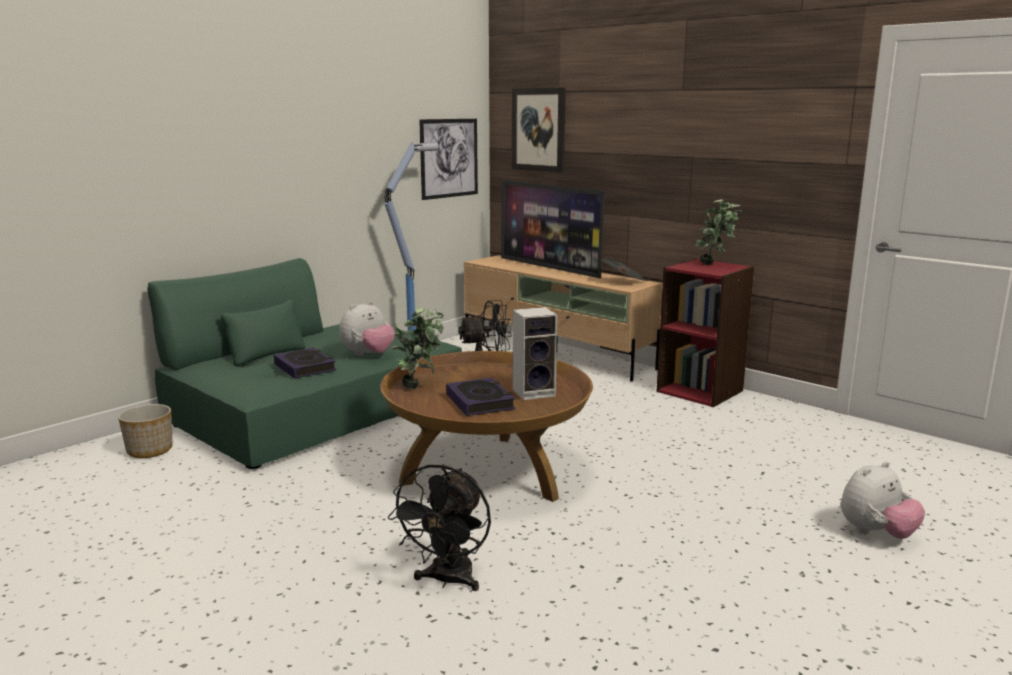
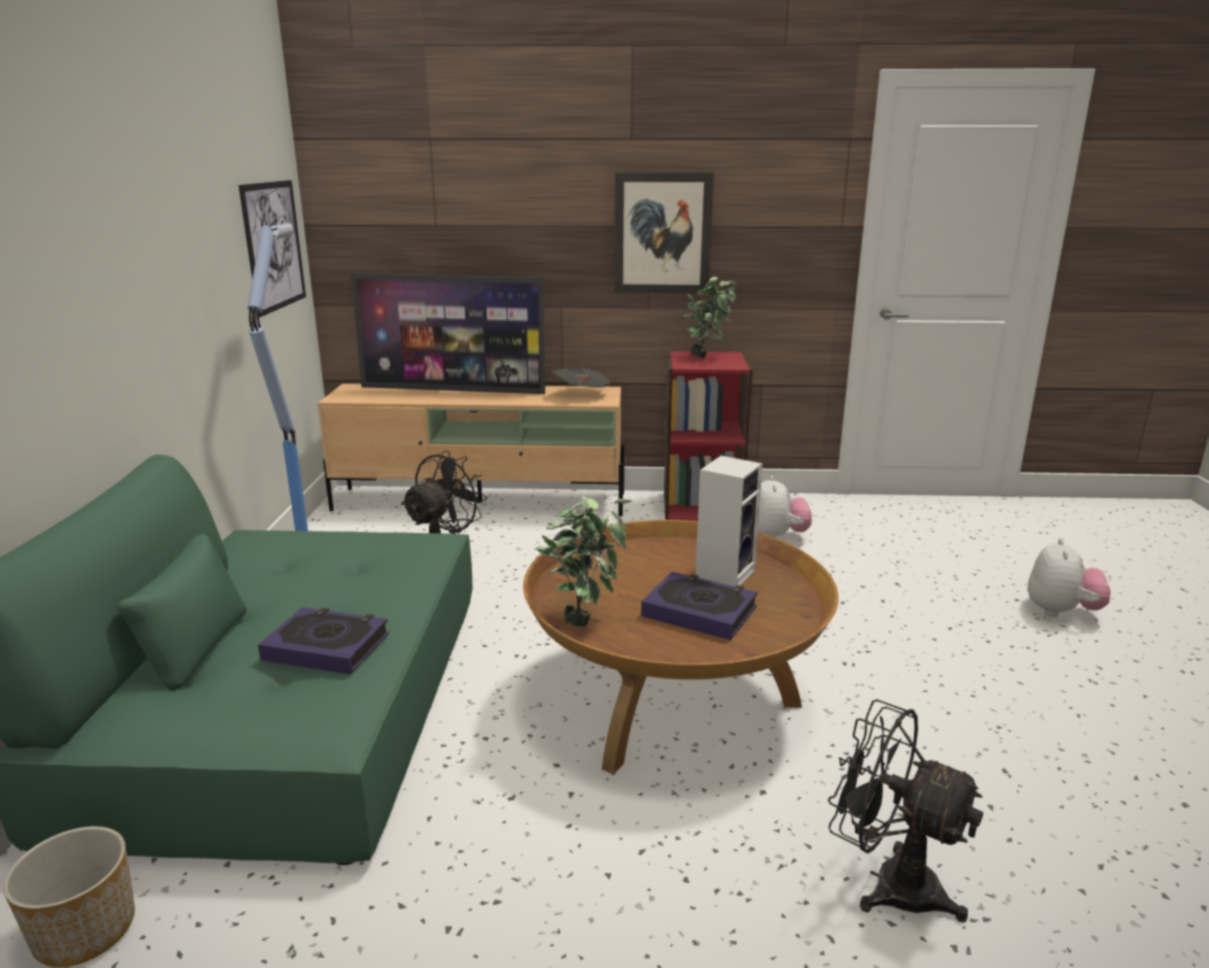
camera: 40 degrees left, 5 degrees up
(368, 354) = (382, 589): plush toy -> plush toy (777, 537)
(447, 581) = (889, 882): black fan -> black fan turned 150 degrees clockwise
(538, 130) = (399, 195): picture -> picture (662, 233)

